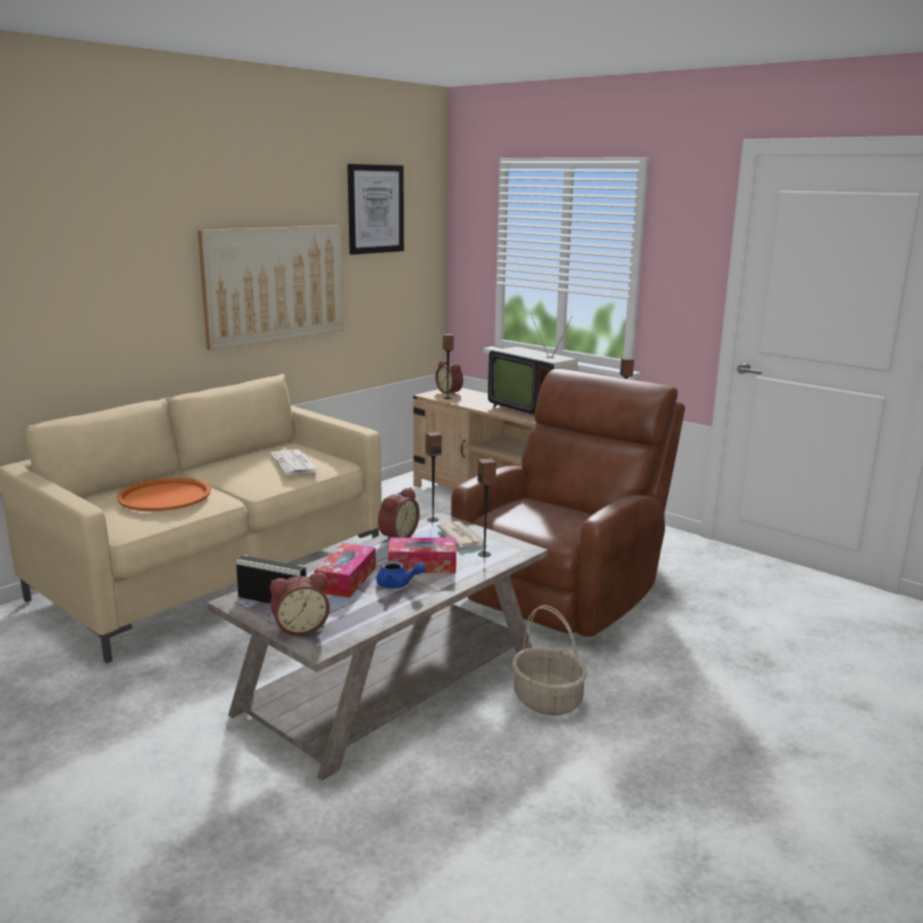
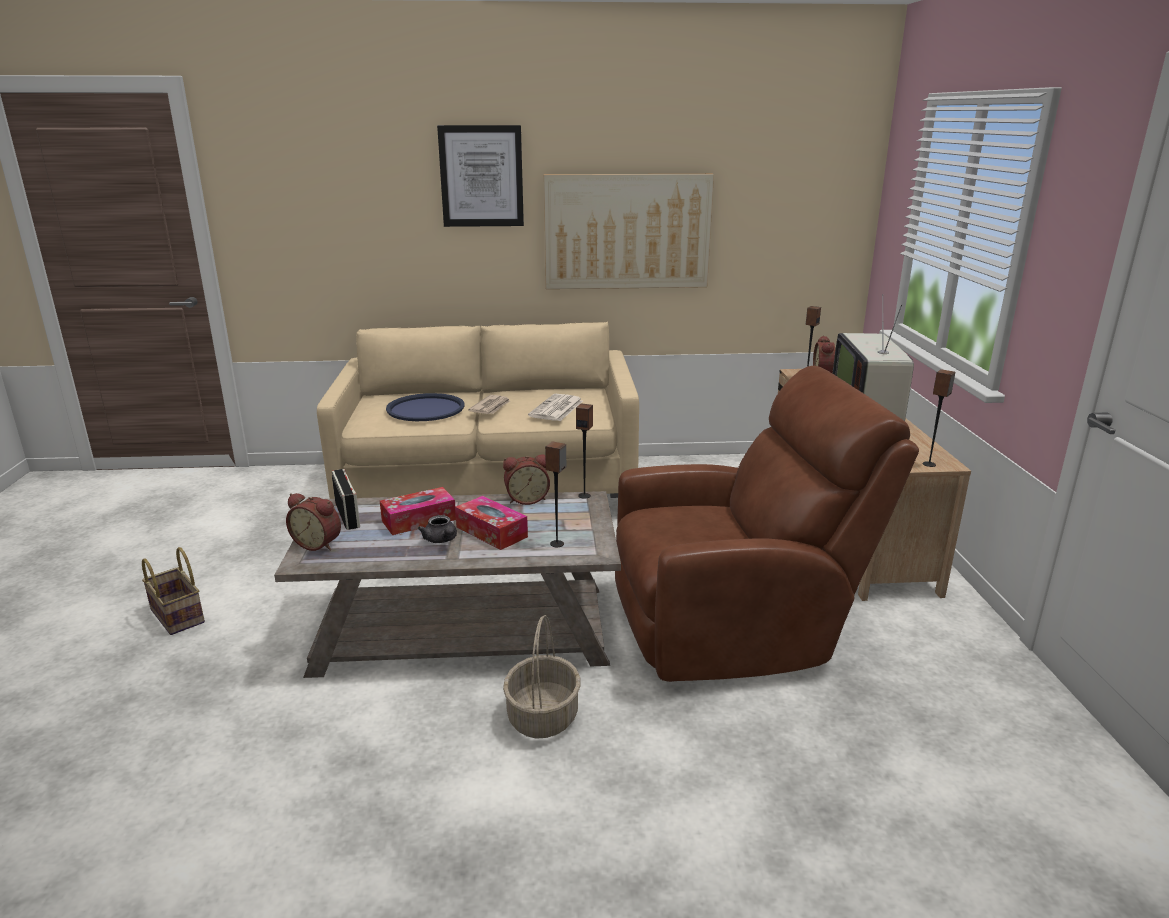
camera: 45 degrees right, 5 degrees up
(76, 813) = (179, 616): none -> basket
(164, 496) = (425, 409): orange tray -> blue tray
(375, 209) = (769, 157): picture -> picture (481, 176)
(398, 585) = (441, 540): blue teapot -> grey teapot
(461, 537) = (573, 520): newspaper -> newspaper (491, 407)

